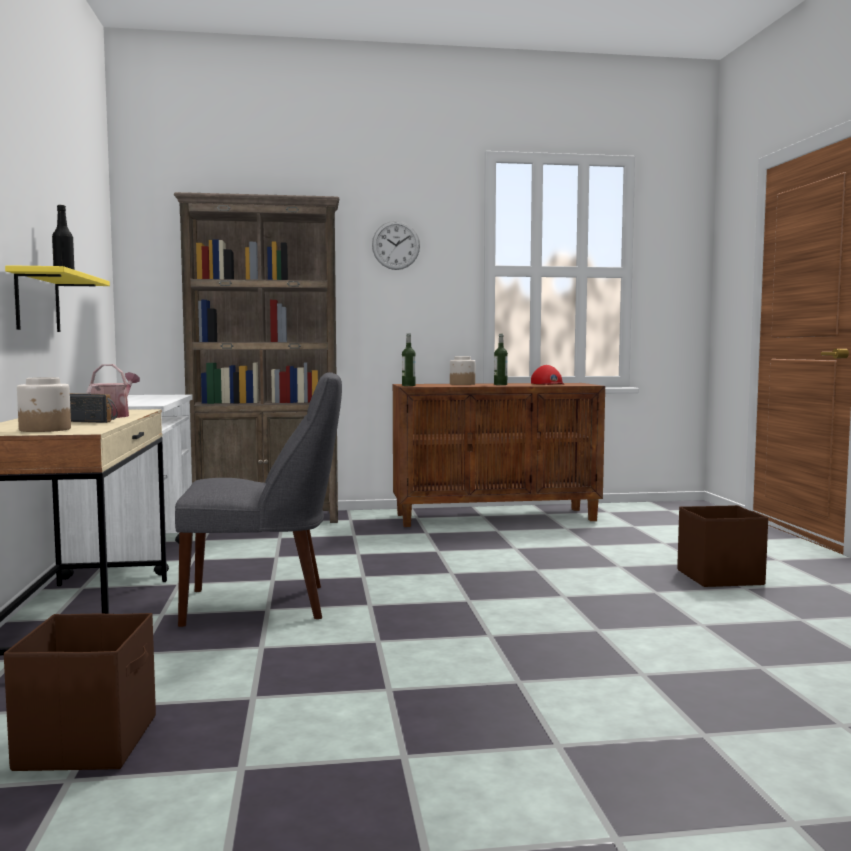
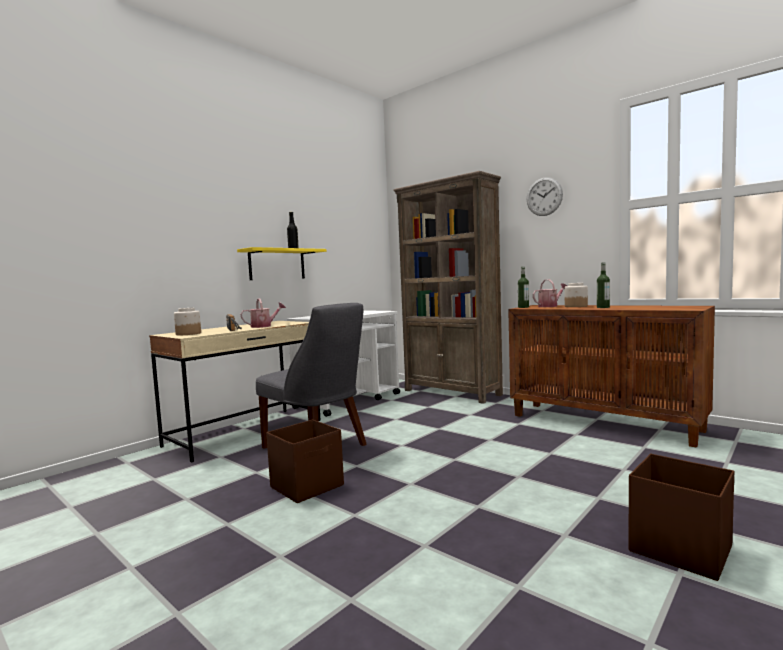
camera: 50 degrees right, 0 degrees up
(89, 741) = (111, 492): brown storage box -> brown storage box (308, 486)
(431, 384) = (550, 306): none -> watering can
(548, 383) = (659, 307): red cap -> none

